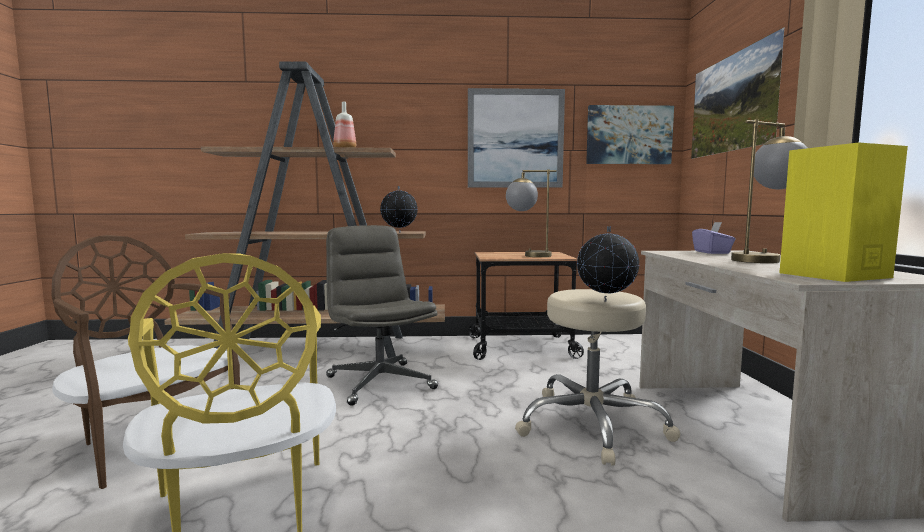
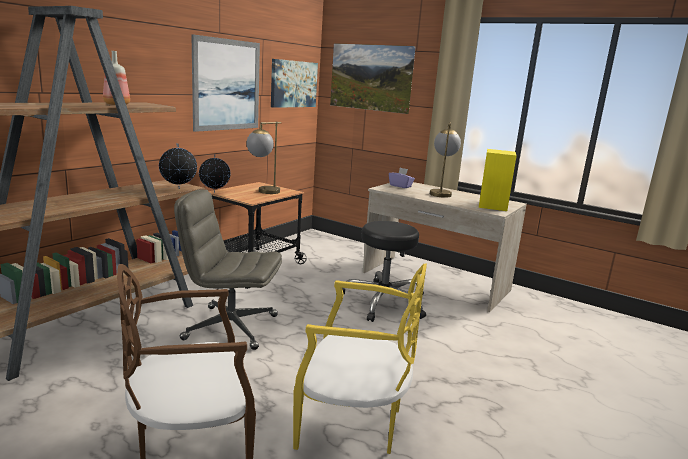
camera: 55 degrees left, 10 degrees up
(592, 425) = (384, 302): beige stool -> black stool
(606, 301) = (407, 231): globe -> globe (214, 192)

